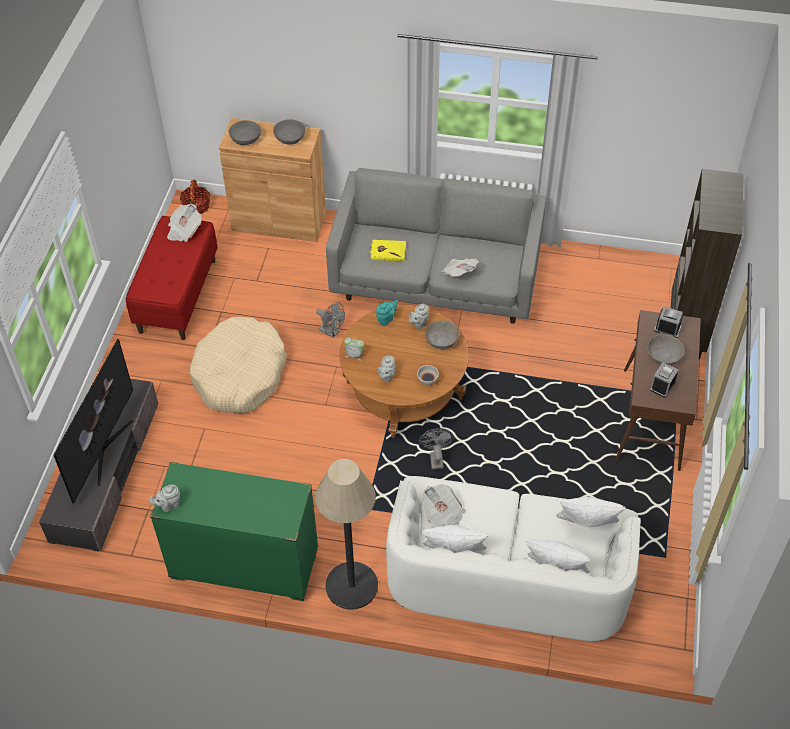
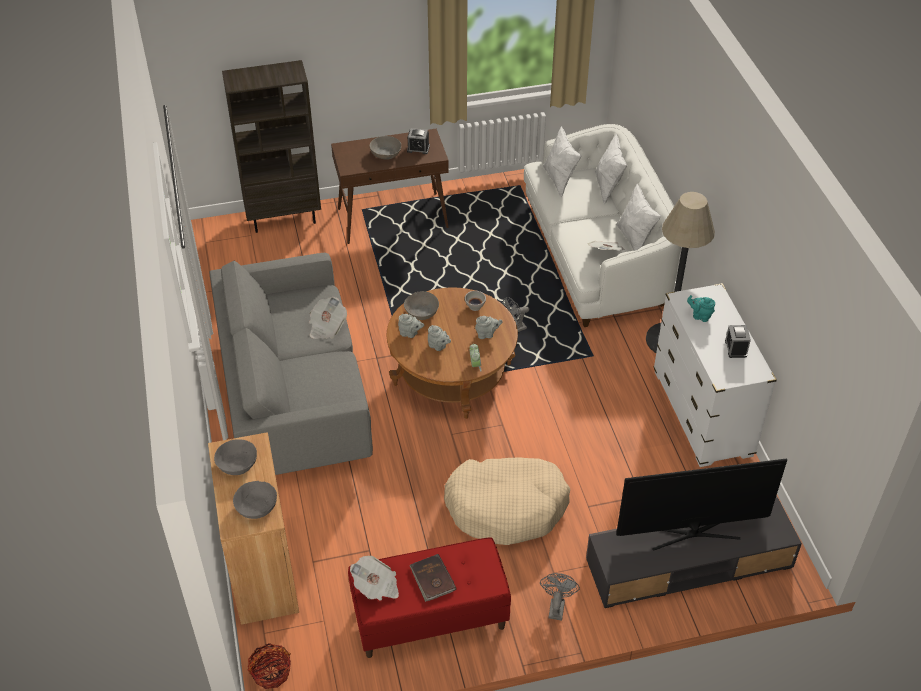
camera: 115 degrees left, 5 degrees down
(168, 260) = (432, 579): none -> brown book
(169, 505) = (756, 372): grey teapot -> grey teapot (438, 346)
(244, 564) = (702, 414): green dresser -> white dresser
(332, 332) = (409, 454): grey fan -> grey fan (556, 606)
(386, 319) = (417, 358): turquoise teapot -> turquoise teapot (700, 316)
(388, 251) = (322, 389): yellow book -> none
(667, 329) = (354, 157): alarm clock -> alarm clock (735, 348)

